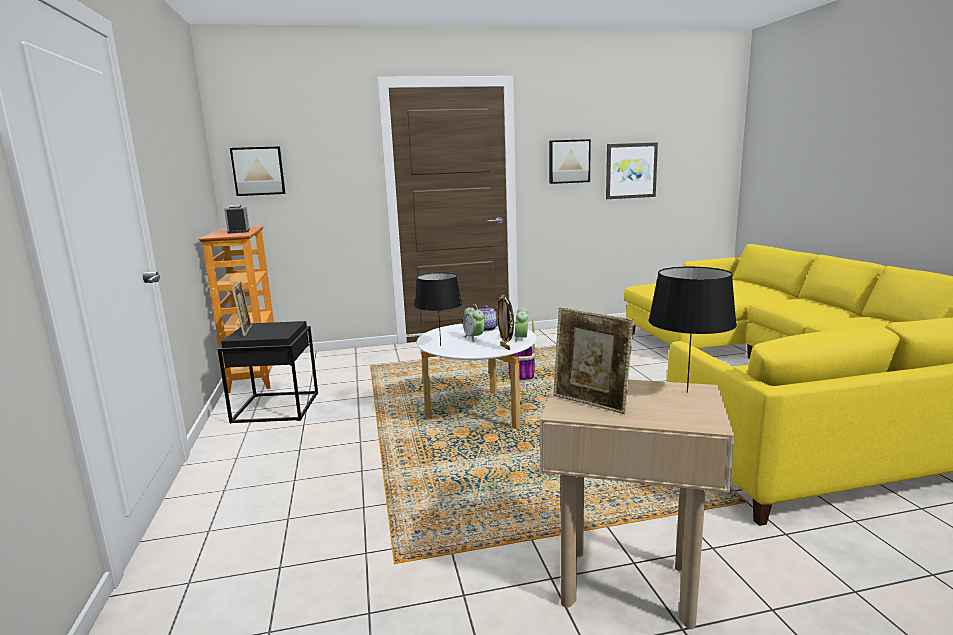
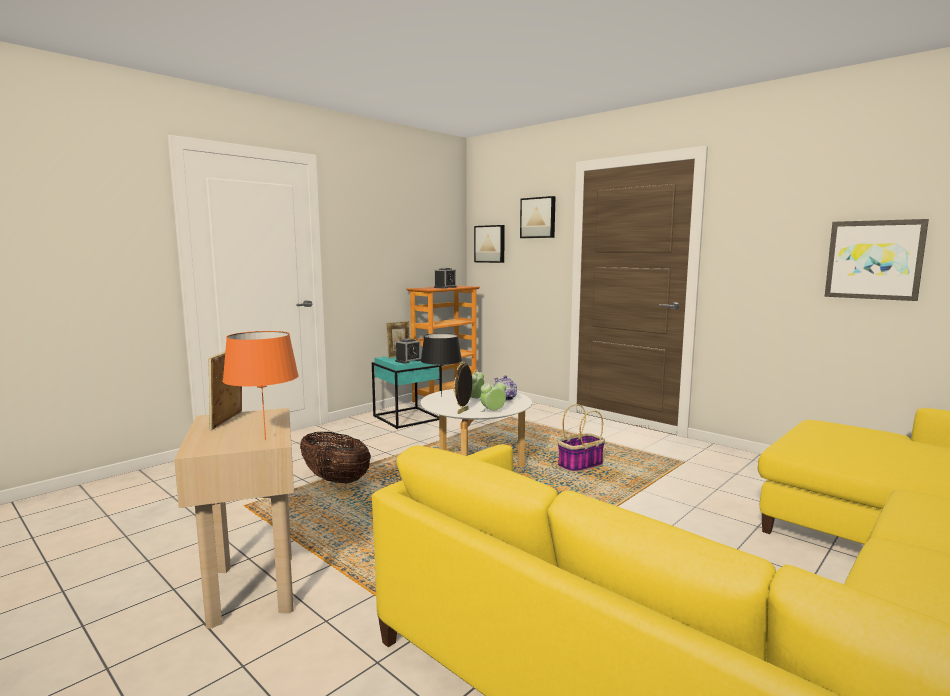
camera: 55 degrees right, 5 degrees down
(275, 407) = (407, 418): black side table -> turquoise side table
(280, 331) = (408, 361): none -> alarm clock
(398, 485) = (335, 480): none -> basket
(568, 161) = (771, 244): picture -> picture (538, 217)
(686, 392) = (264, 439): black table lamp -> orange table lamp

